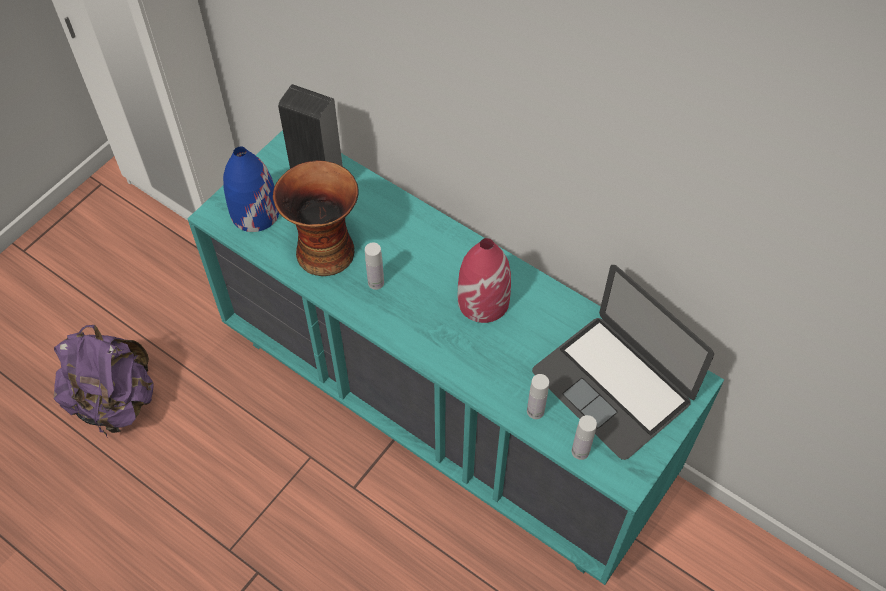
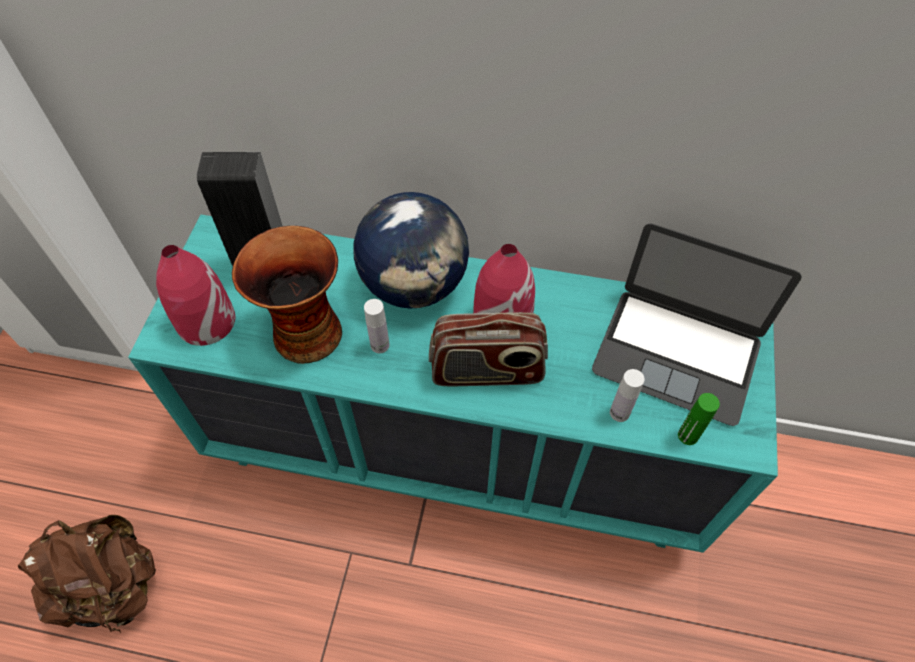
camera: 25 degrees left, 0 degrees up
(115, 401) = (113, 587): purple backpack -> brown backpack
(254, 212) = (205, 321): blue vase -> red vase
(428, 245) = (414, 285): none -> globe
(448, 336) = (487, 371): none -> radio
(580, 451) = (688, 435): white bottle -> green bottle

